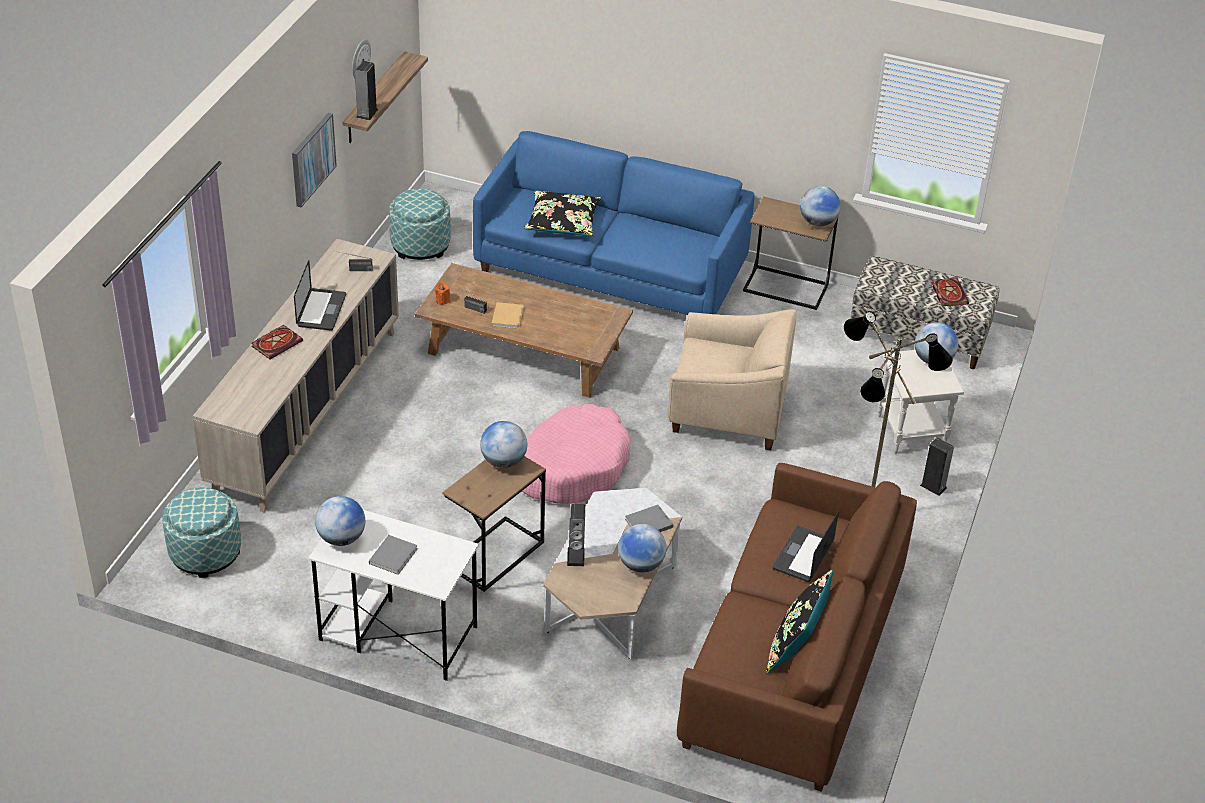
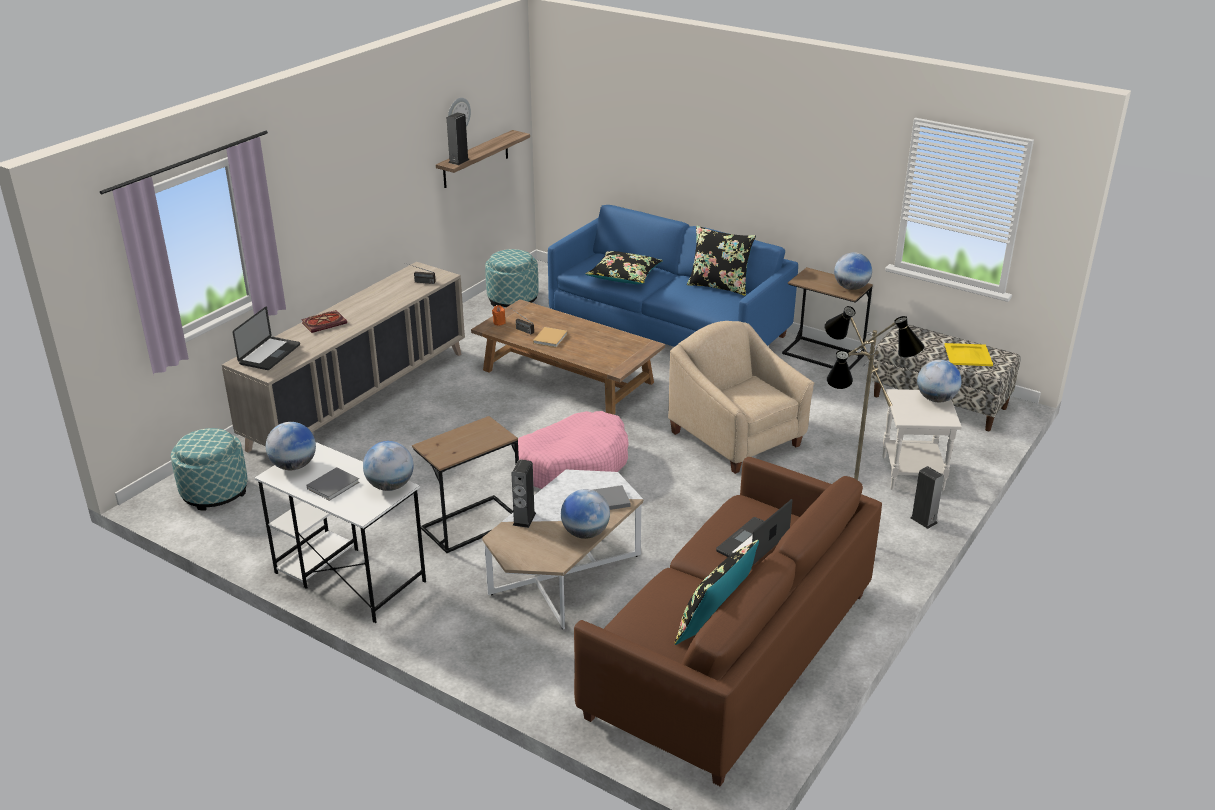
camera: 15 degrees right, 10 degrees down
(312, 159) = (397, 185): picture -> none
(321, 310) = (375, 305): laptop -> laptop (269, 354)
(503, 461) = (481, 428): globe -> globe (390, 486)
(671, 226) = (719, 286): none -> black pillow
(728, 411) = (737, 439): beige armchair -> beige armchair turned 150 degrees counterclockwise
(948, 293) = (967, 355): book -> yellow tray

